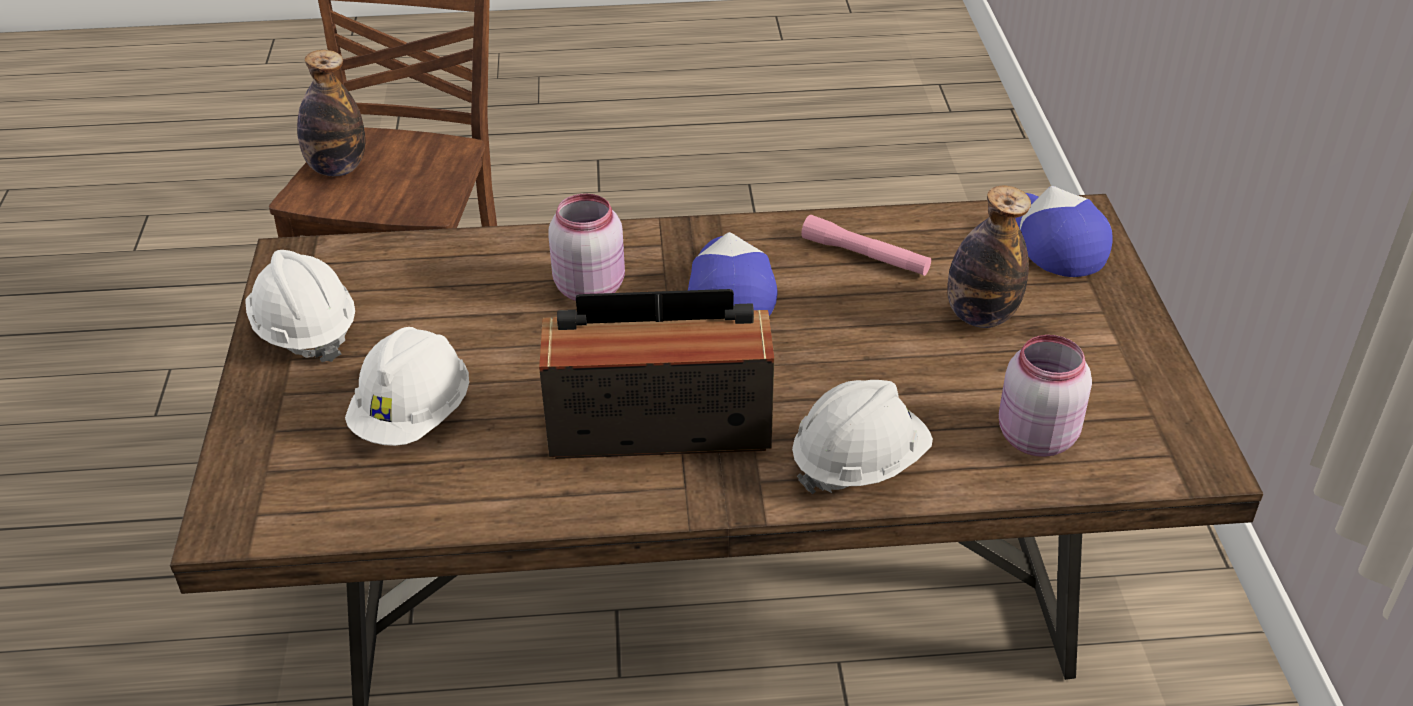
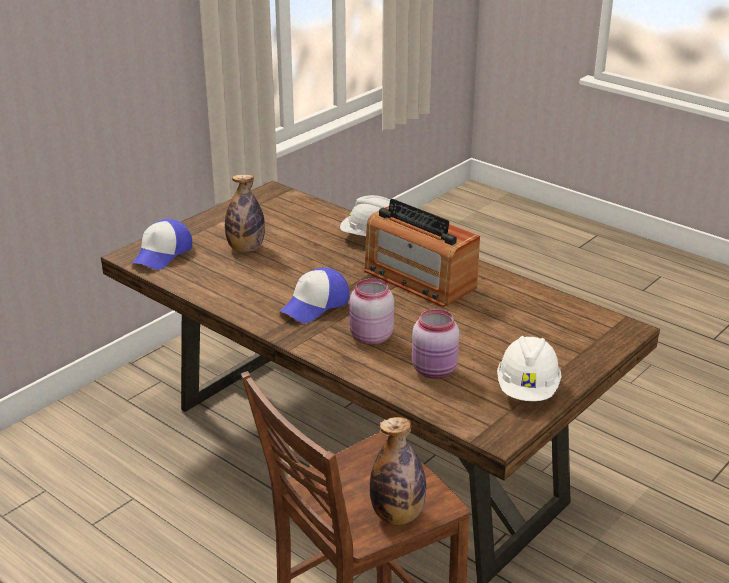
camera: 135 degrees left, 10 degrees down
(414, 416) = (513, 328): white hard hat -> none
(865, 256) = (239, 287): pink flashlight -> none
(1034, 437) = (305, 217): pink jar -> pink jar (435, 371)

